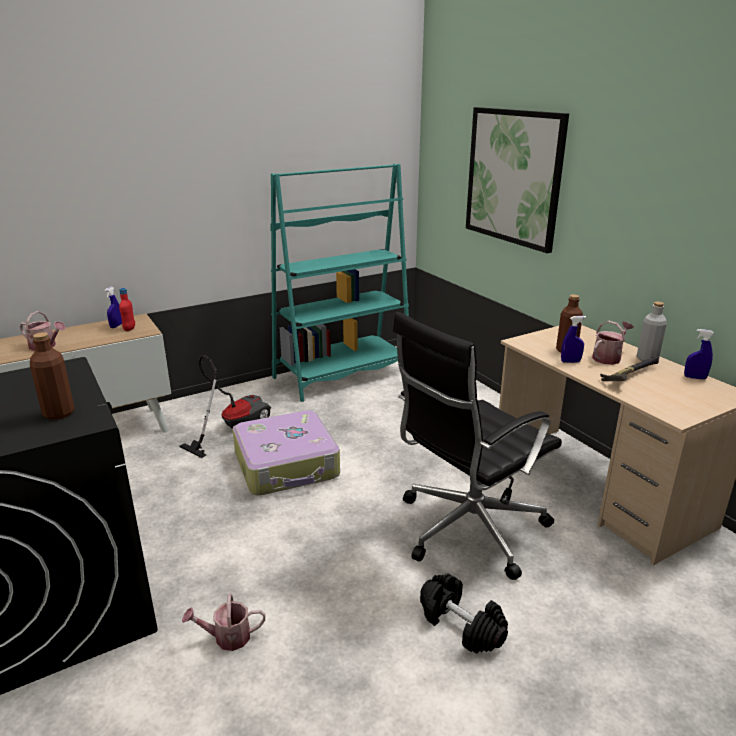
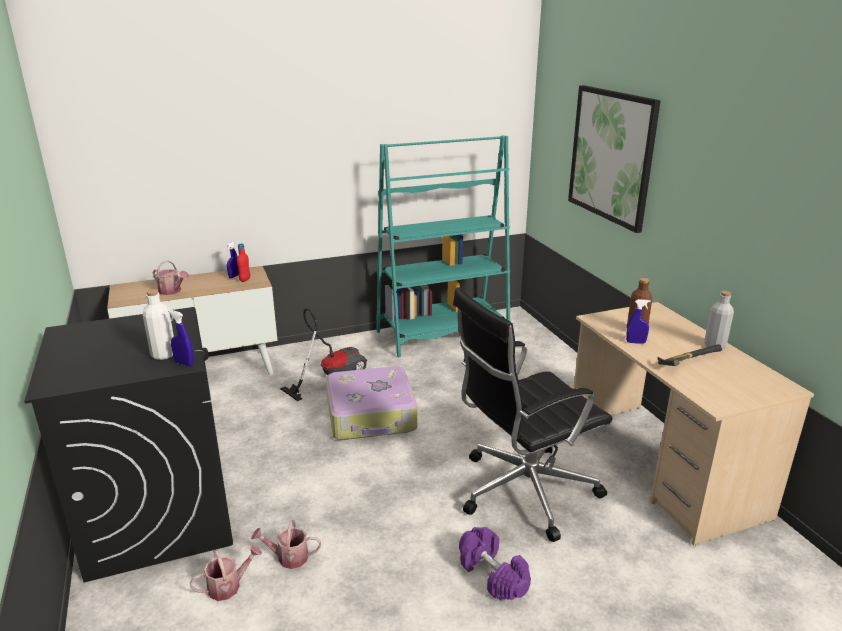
camera: 10 degrees right, 0 degrees up
(59, 413) = (163, 354): brown bottle -> white bottle
(460, 625) = (492, 575): black dumbbell -> purple dumbbell
(608, 357) = (676, 341): watering can -> watering can (229, 586)
(694, 378) = (754, 368): blue spray bottle -> blue spray bottle (184, 363)

